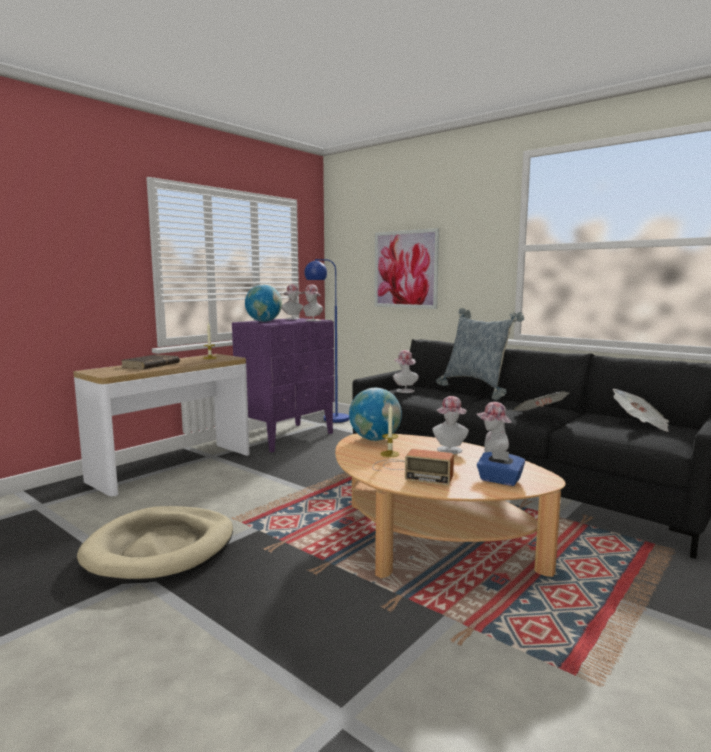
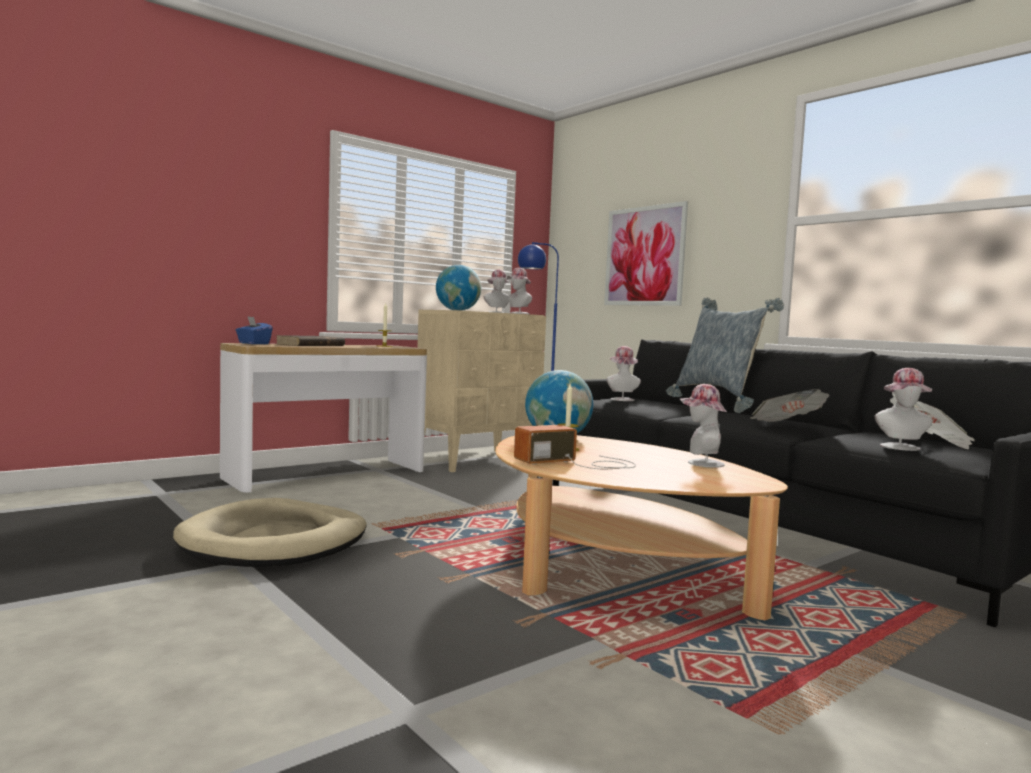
camera: 10 degrees right, 5 degrees down
(287, 437) = (478, 461): purple dresser -> beige dresser
(410, 471) = (580, 463): radio -> radio turned 120 degrees clockwise
(450, 451) = (648, 453): hat -> hat (901, 448)
(499, 480) = (695, 478): blue tissue box -> blue tissue box (253, 343)

